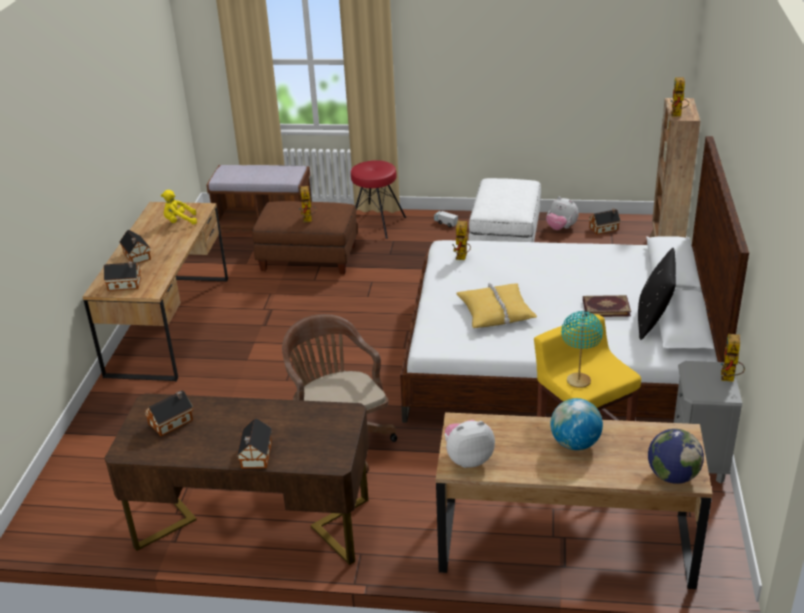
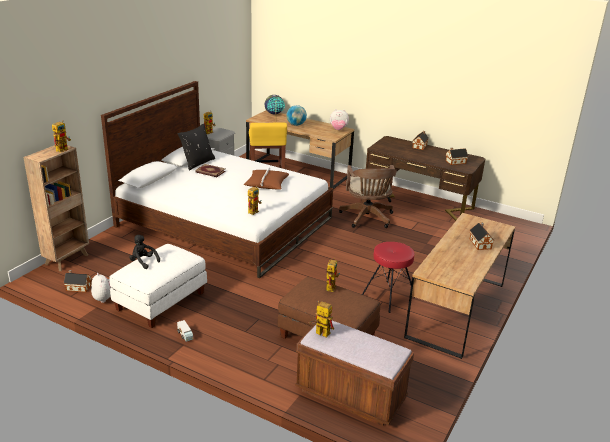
camera: 160 degrees left, 5 degrees down
(126, 284) = (486, 226): toy house -> none
(179, 222) = (446, 263): yellow plush toy -> none
(293, 171) = (319, 333): none -> toy robot
(376, 224) = (244, 356): red stool -> red stool (388, 296)
(496, 312) = (266, 184): yellow pillow -> brown pillow
(520, 191) = (143, 262): none -> black plush toy

